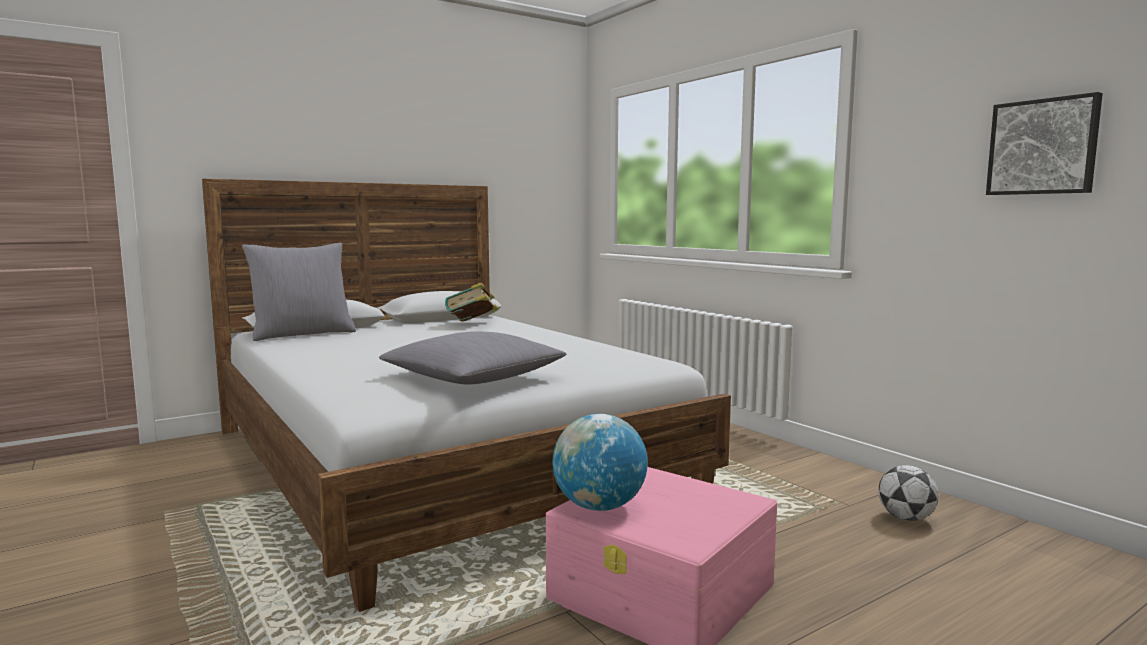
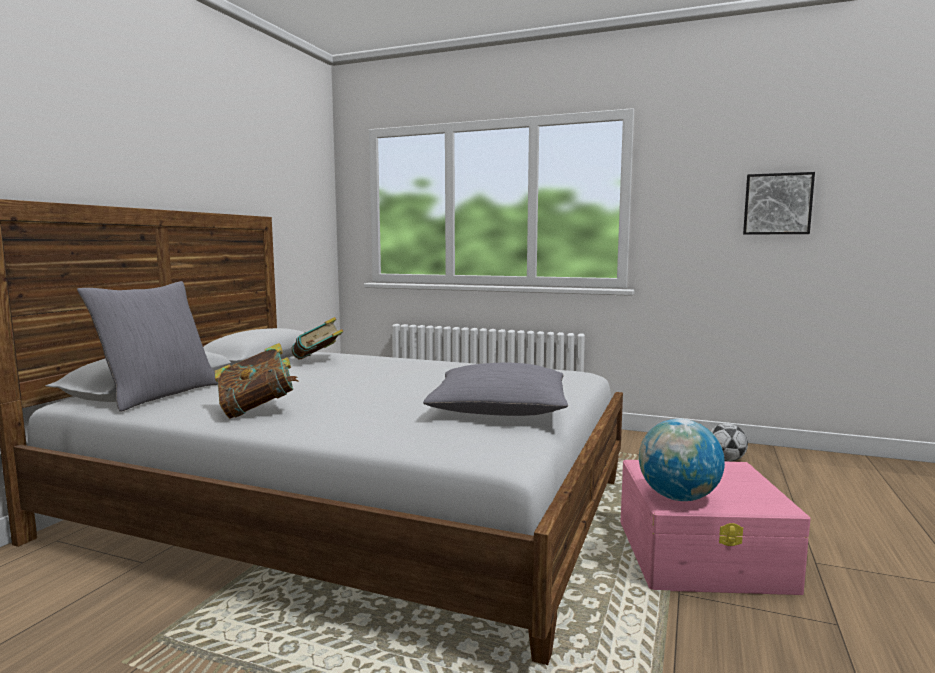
camera: 35 degrees left, 0 degrees up
(320, 352) = (257, 410): none -> book

